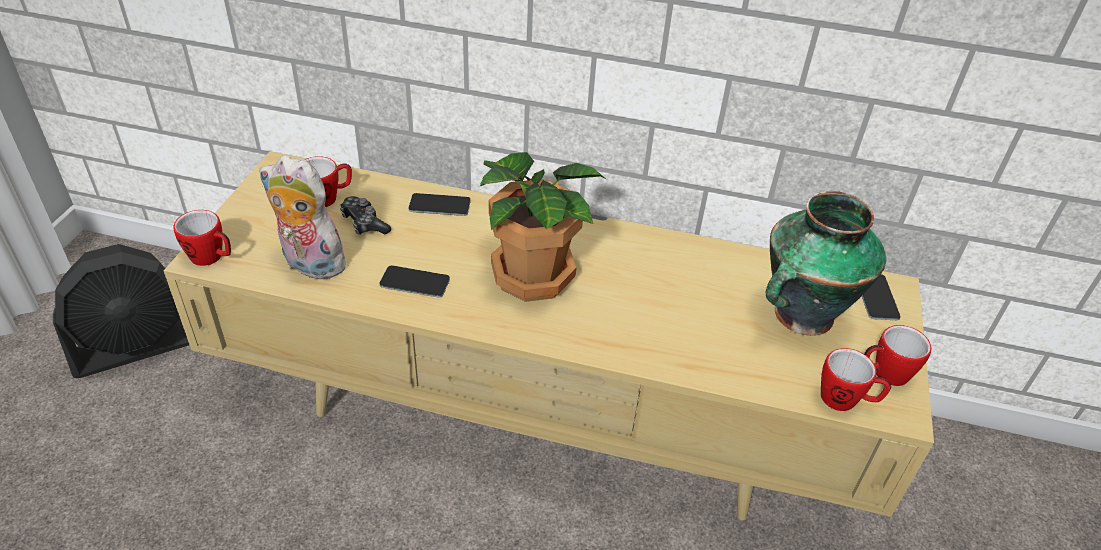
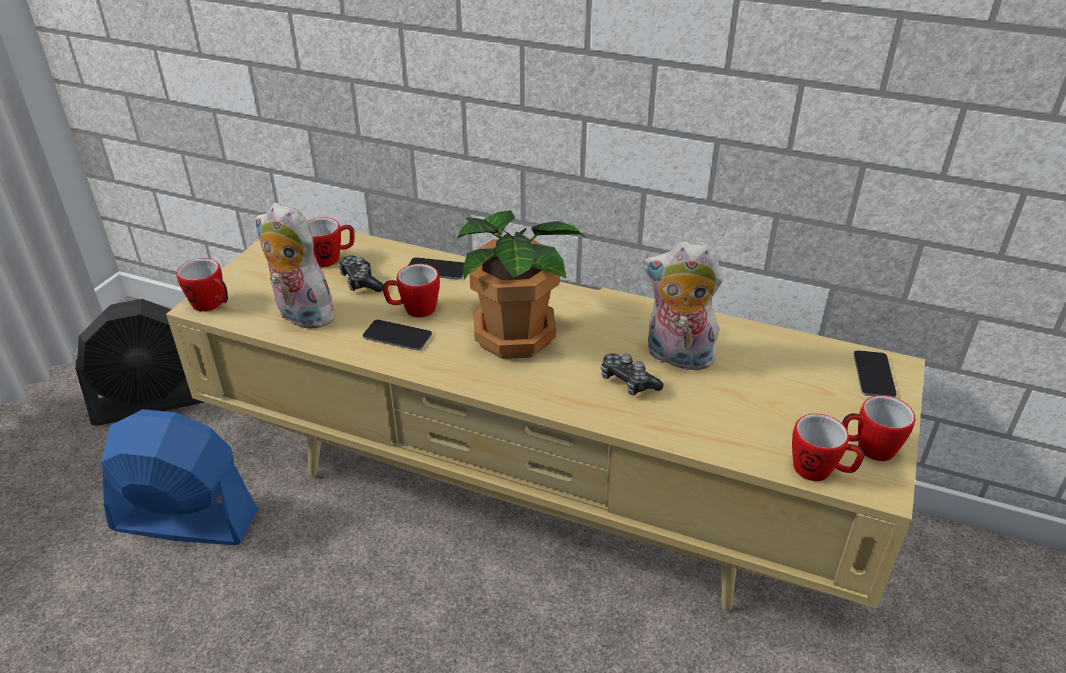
camera: 10 degrees right, 5 degrees down
(195, 474) = (184, 520): none -> blue fan
(425, 252) = (413, 310): none -> mug
(652, 319) = (628, 382): none -> game controller
(693, 290) = (677, 357): none -> plush toy
(801, 316) = (787, 388): vase -> none

